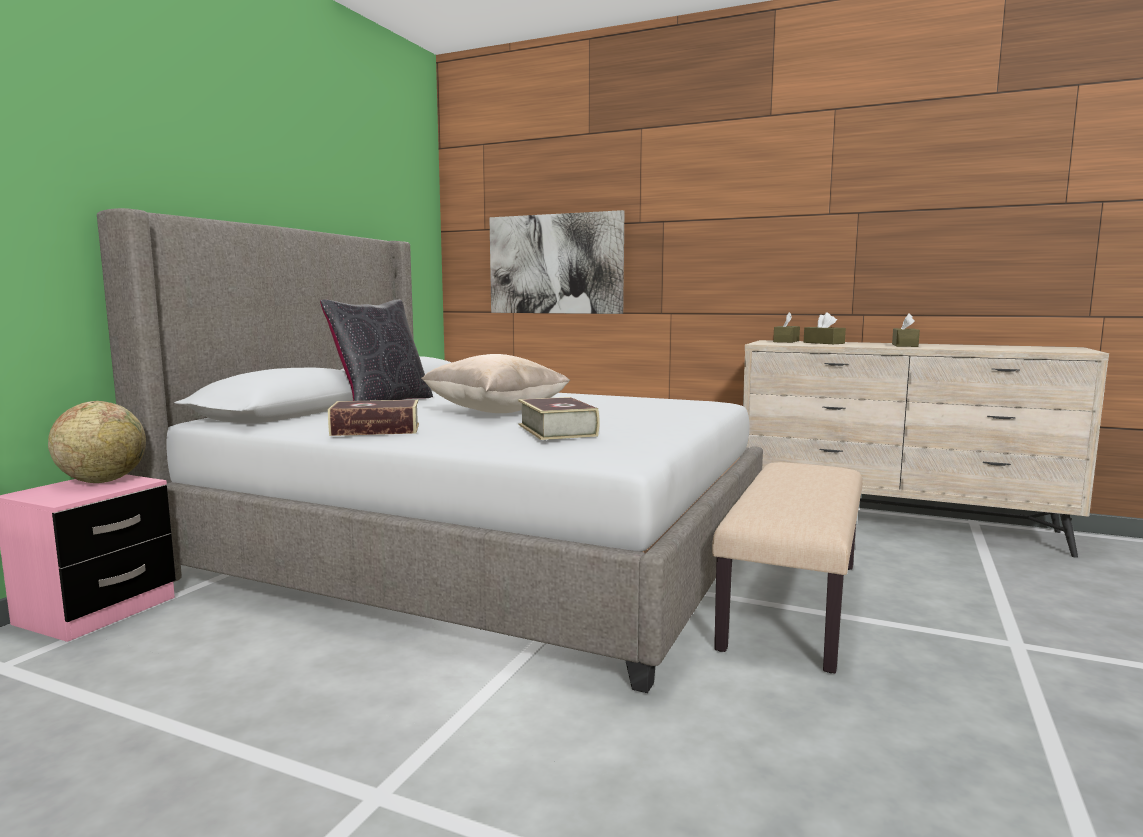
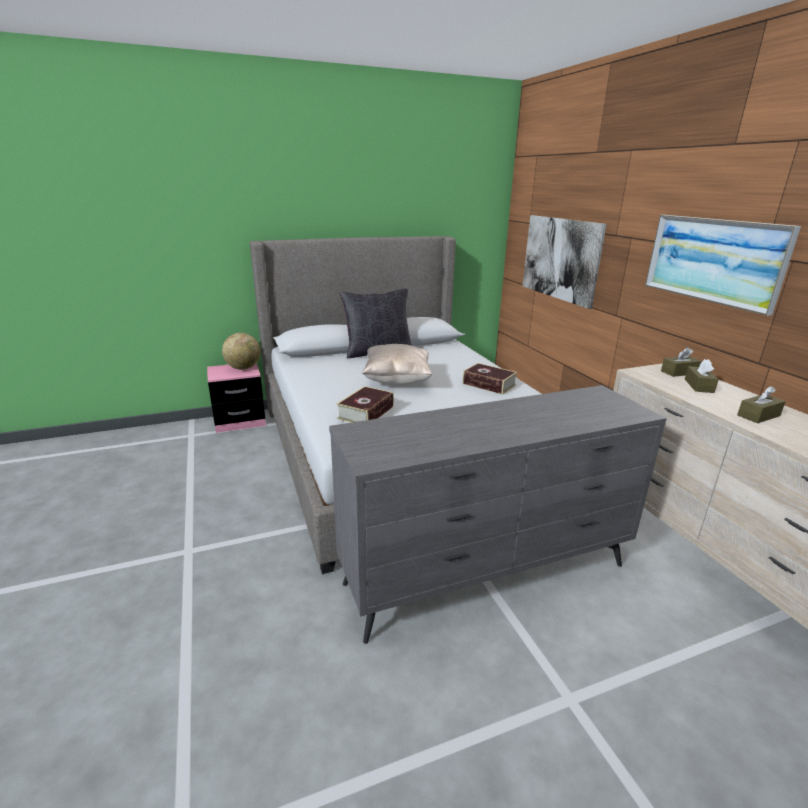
camera: 45 degrees right, 15 degrees up
(376, 429) = (315, 379): book -> book (489, 384)
(777, 226) = (713, 260): none -> picture
(791, 603) = (487, 575): beige bench -> grey dresser

